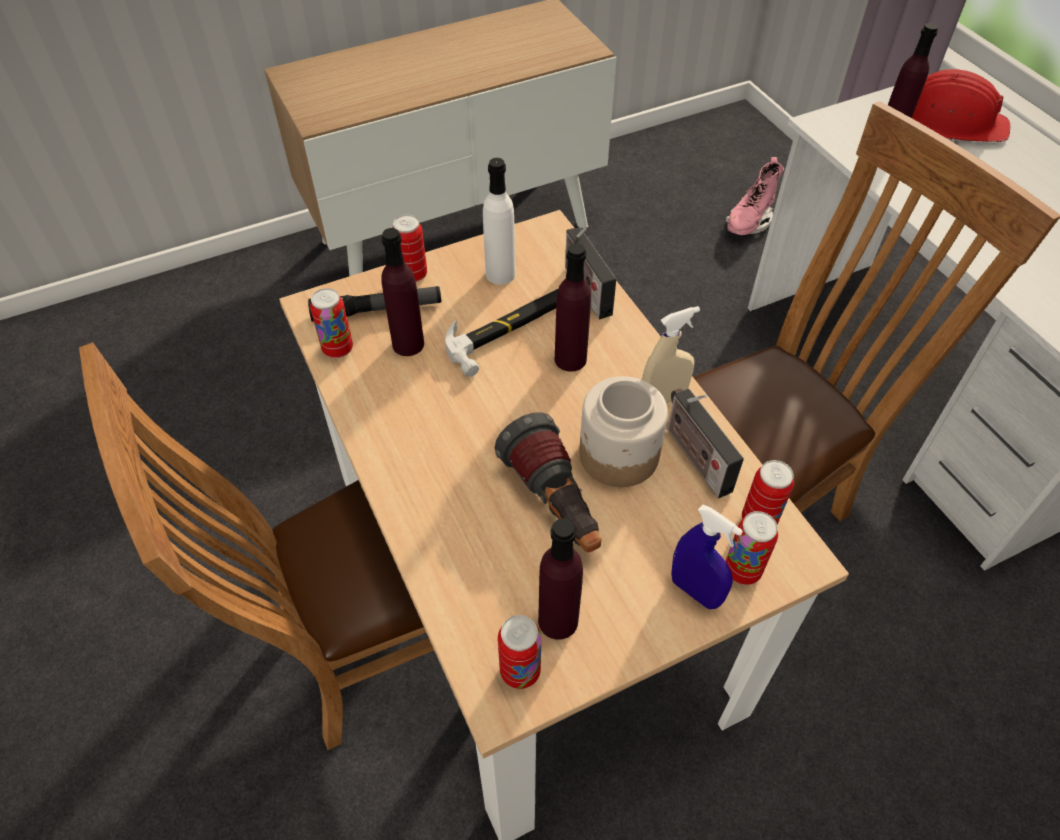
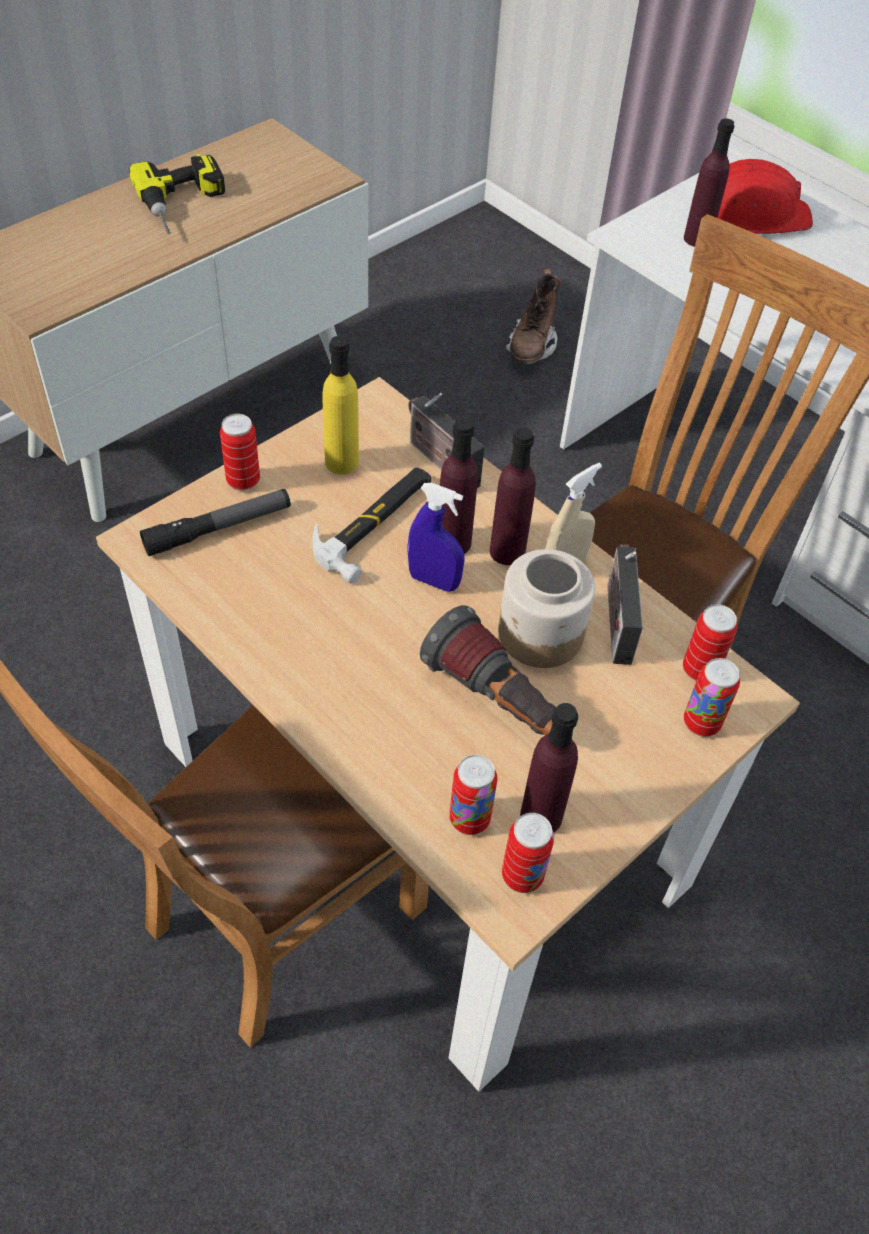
camera: 20 degrees left, 0 degrees up
(338, 349) = (191, 582): can -> can (469, 819)
(408, 344) = (269, 560): purple bottle -> purple bottle (507, 551)
(461, 55) = (185, 205): none -> power drill
(500, 274) = (341, 462): white bottle -> yellow bottle
(695, 456) = (617, 619): radio -> radio turned 45 degrees clockwise
(695, 591) = (663, 754): blue spray bottle -> blue spray bottle (433, 581)
(749, 222) = (531, 347): pink boot -> brown boot

